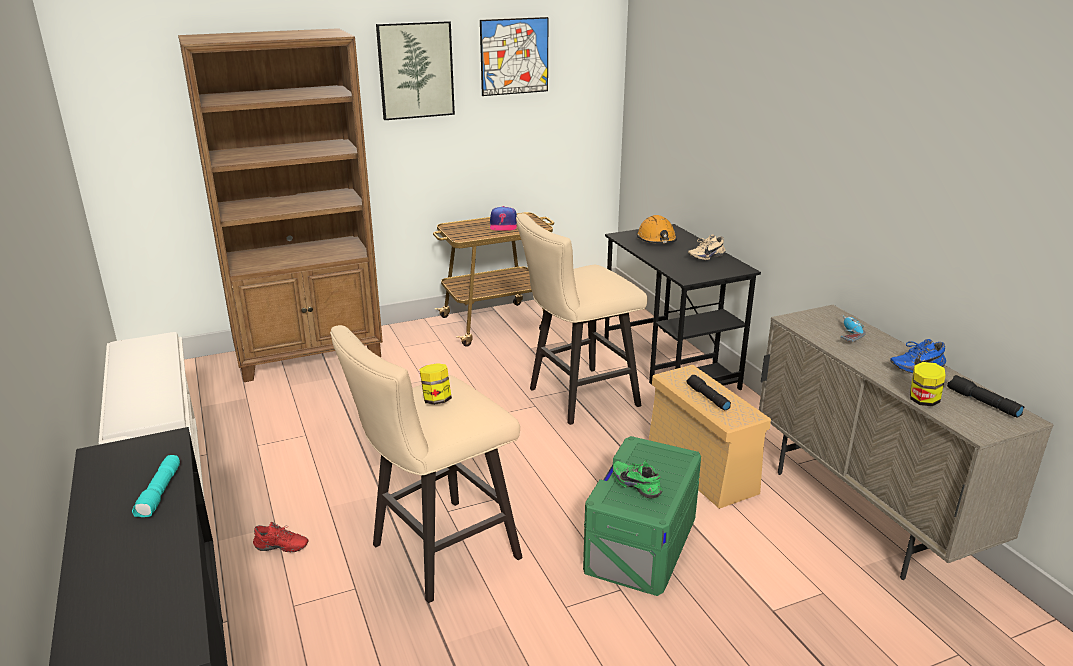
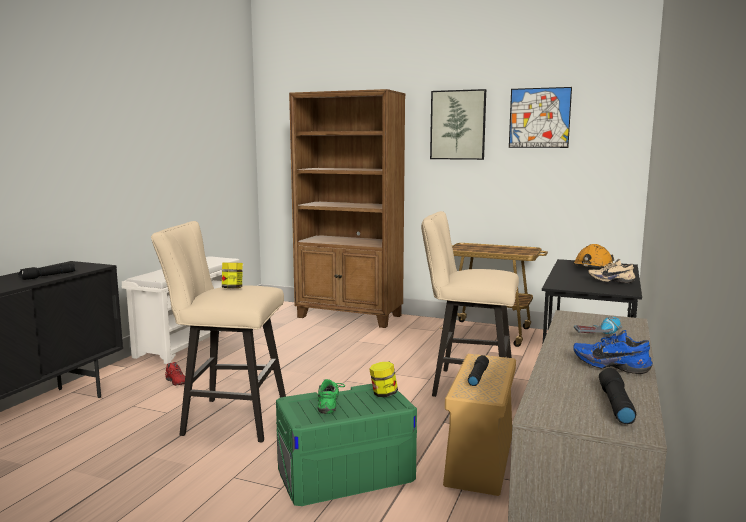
camera: 45 degrees right, 15 degrees down
(160, 493) = (48, 276): turquoise flashlight -> black flashlight
(503, 225) = (503, 249): cap -> none
(923, 401) = (546, 381): jar -> jar (383, 394)

